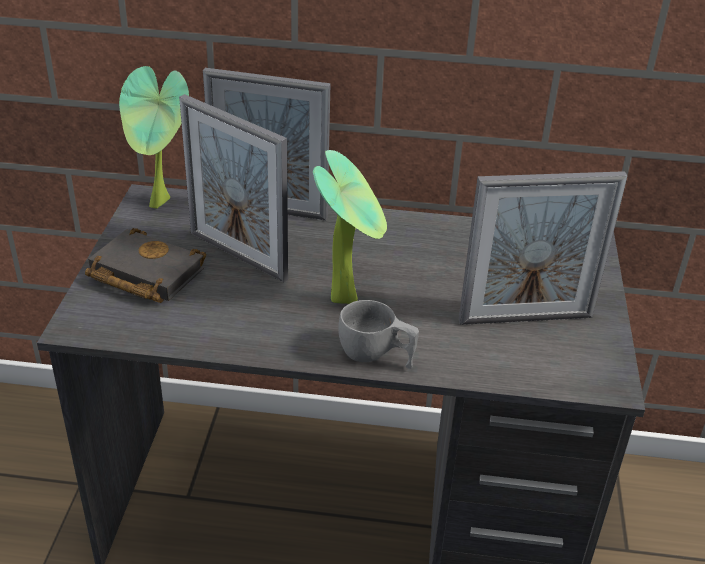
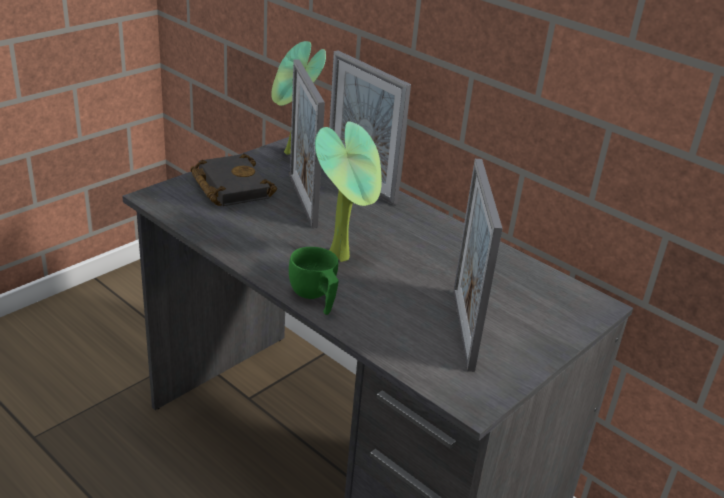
camera: 35 degrees right, 5 degrees down
(376, 356) = (315, 297): grey cup -> green cup
(525, 319) = (463, 329): picture frame -> picture frame turned 60 degrees clockwise

